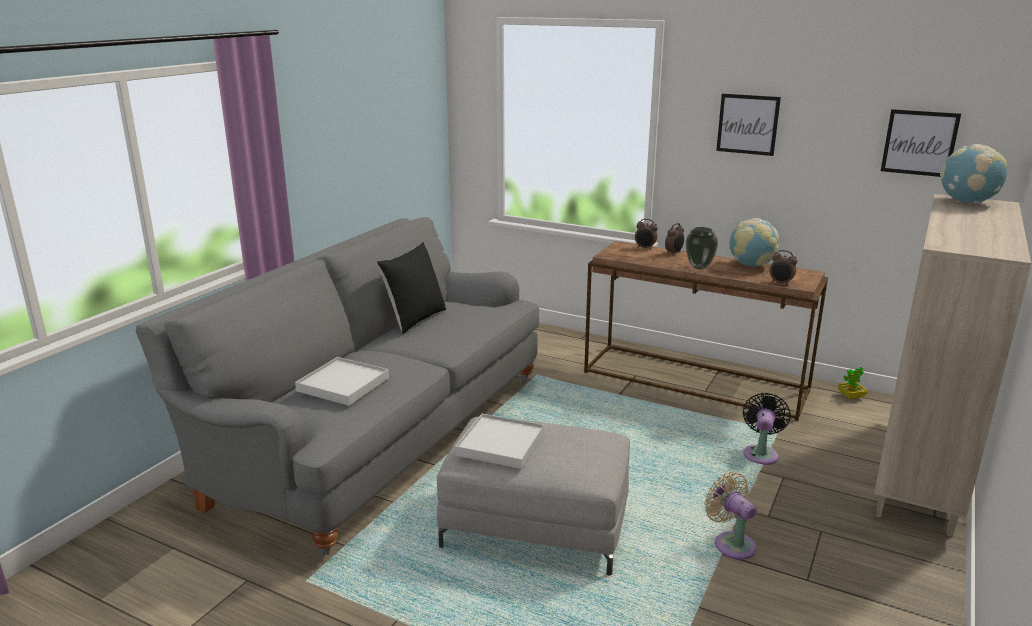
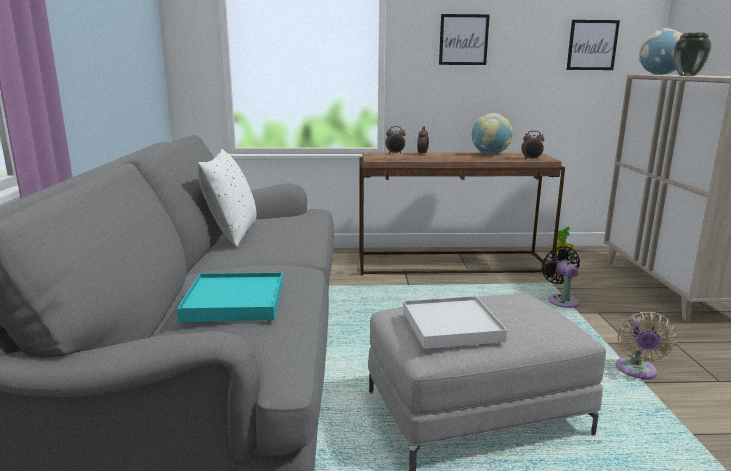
camera: 30 degrees left, 5 degrees down
(343, 384) = (235, 301): white tray -> turquoise tray
(415, 319) = (231, 234): black pillow -> white pillow
(699, 267) = (459, 158): vase -> vase (688, 76)
(731, 543) = (636, 371): beige fan -> beige fan turned 105 degrees counterclockwise

